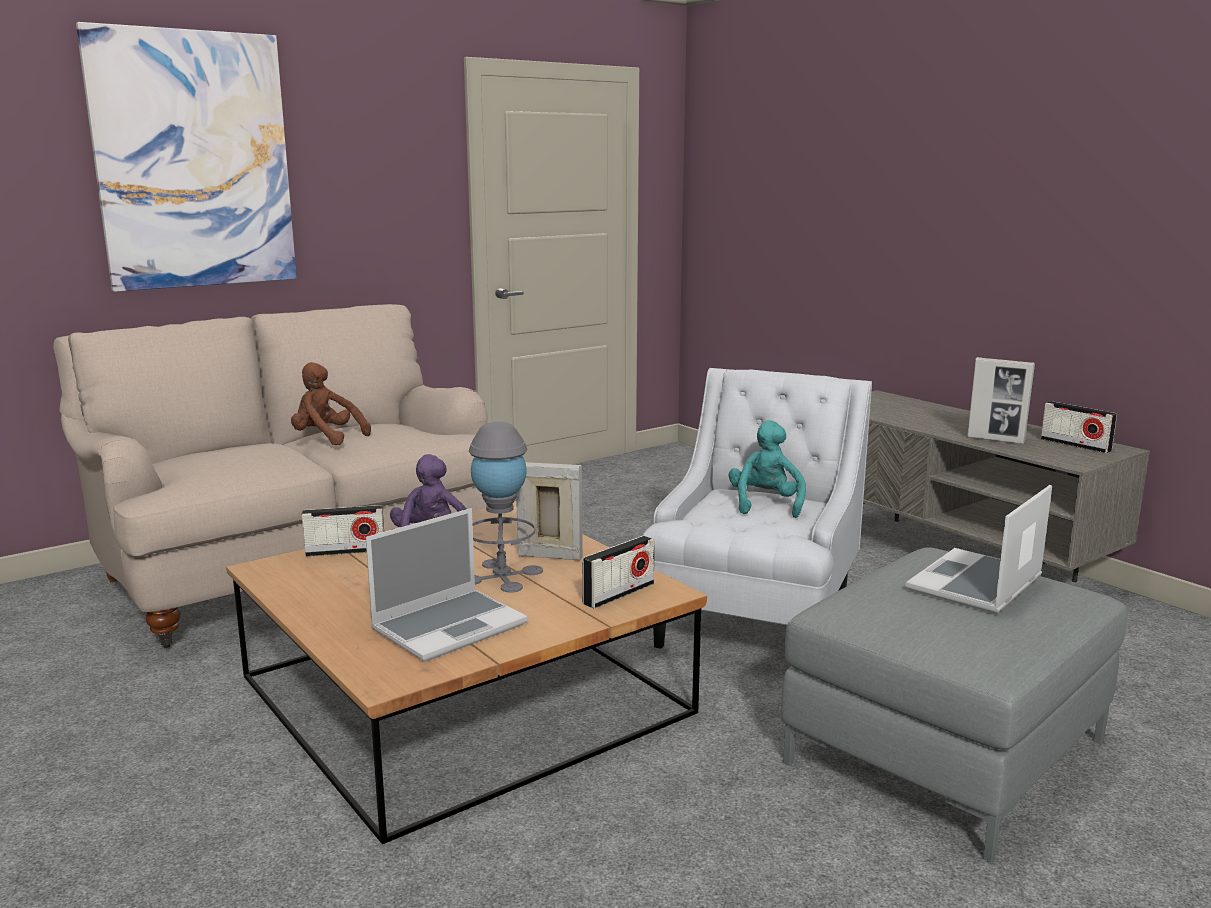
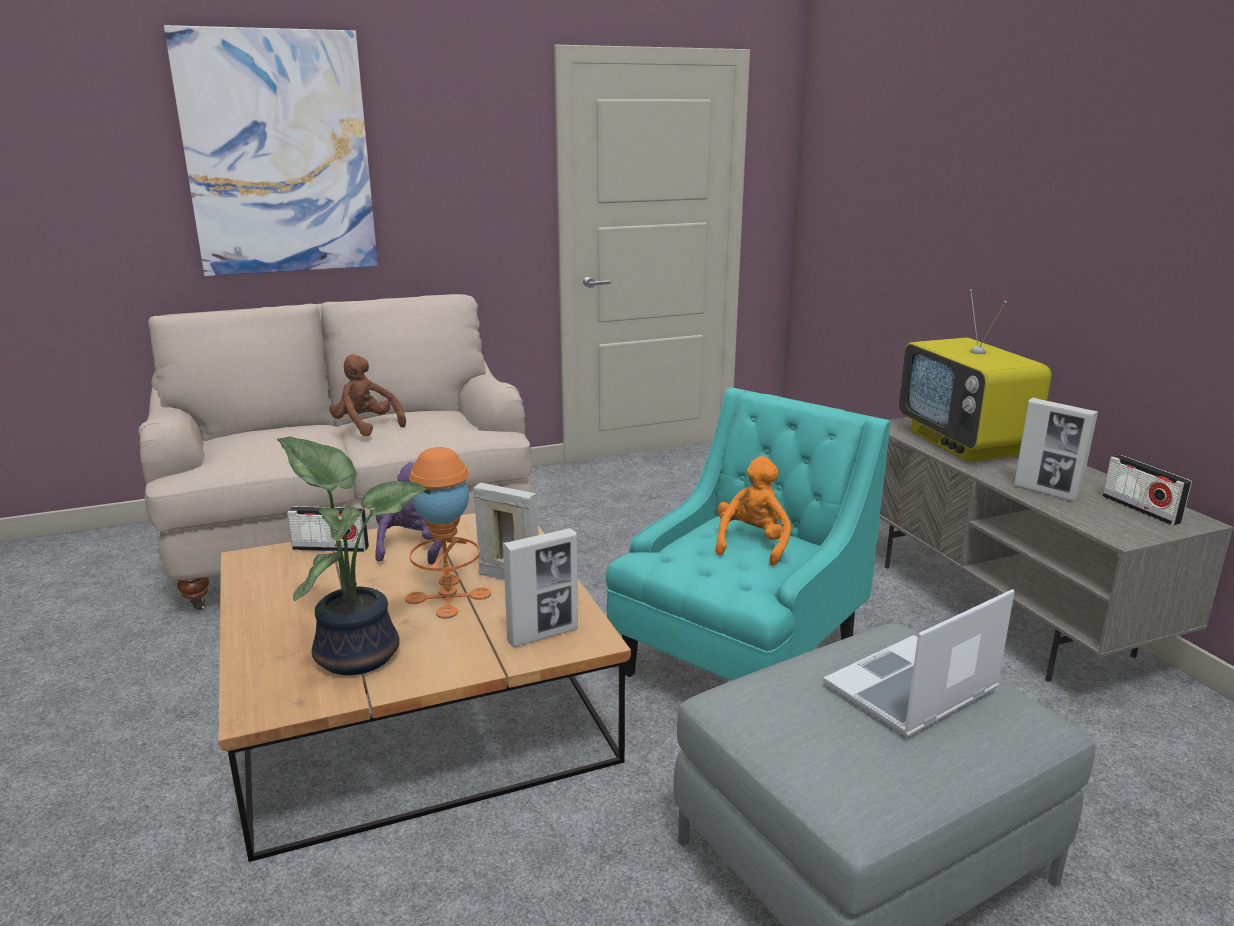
camera: 15 degrees right, 5 degrees up
(450, 626) = (358, 652): laptop -> potted plant
(502, 575) = (448, 596): grey table lamp -> orange table lamp
(618, 593) = (543, 635): radio -> picture frame
(753, 624) = (739, 661): white armchair -> turquoise armchair
(765, 505) = (752, 544): turquoise plush toy -> orange plush toy
(905, 412) = (964, 444): none -> television

